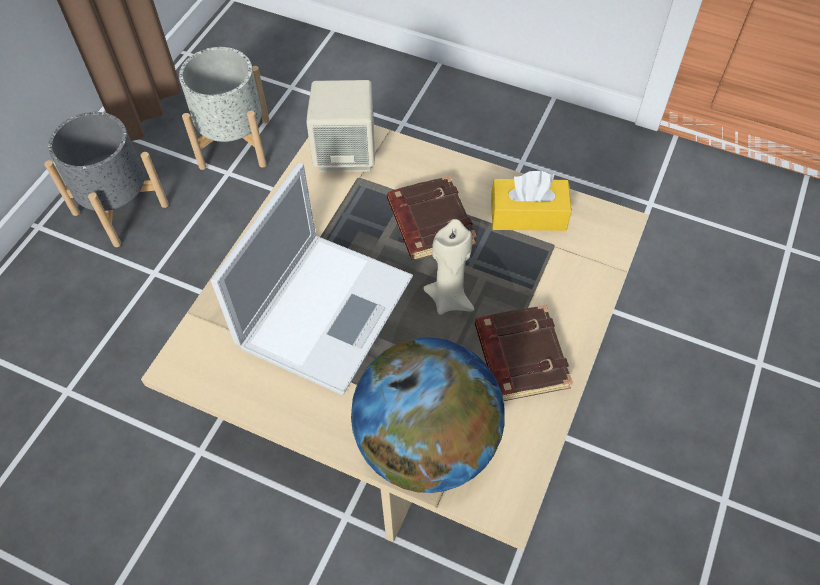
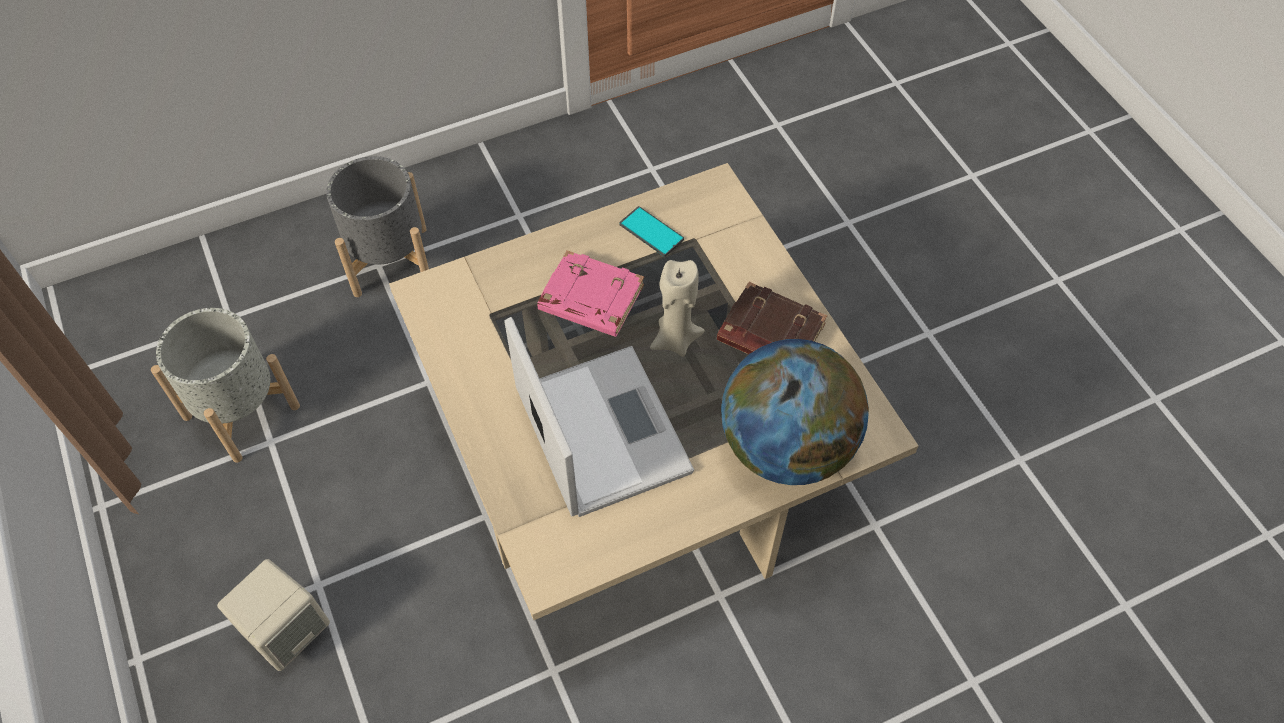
camera: 50 degrees left, 0 degrees up
(120, 208) = (204, 565): grey planter -> grey planter (390, 261)
(346, 154) = (456, 305): beige speaker -> beige speaker (287, 630)
(429, 222) = (589, 299): brown book -> pink book
(528, 215) = (651, 232): yellow tissue box -> phone

